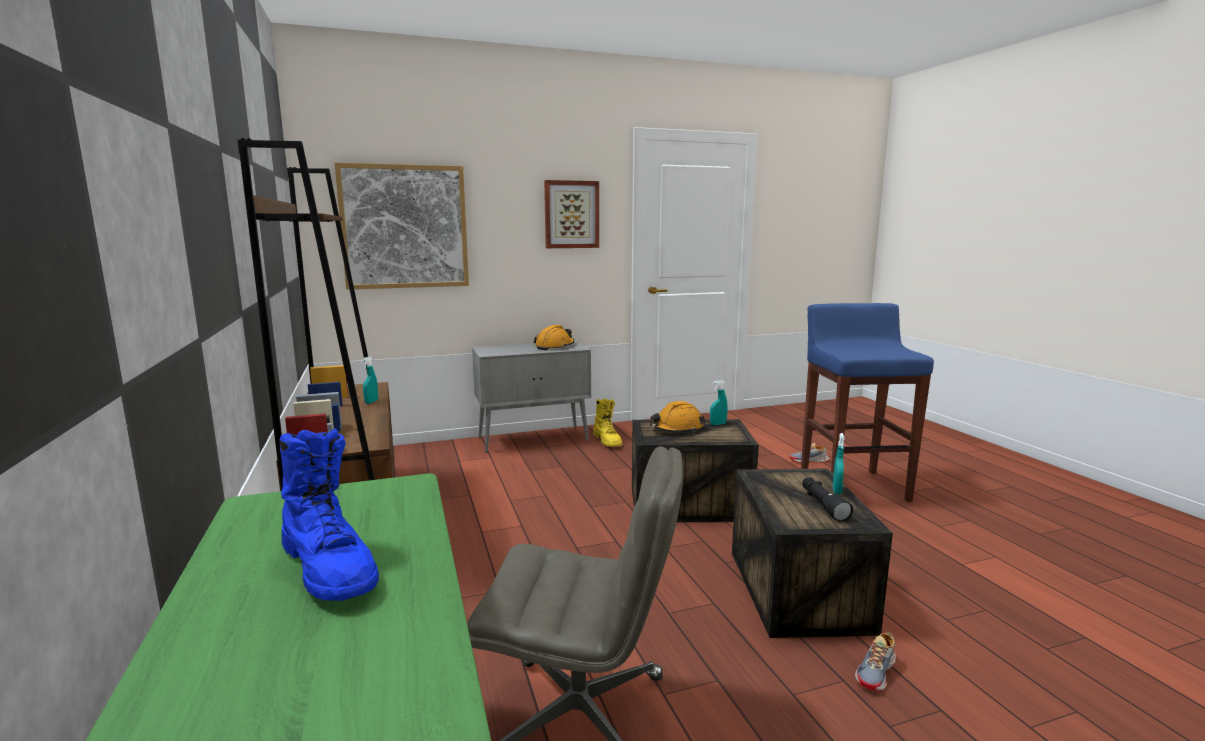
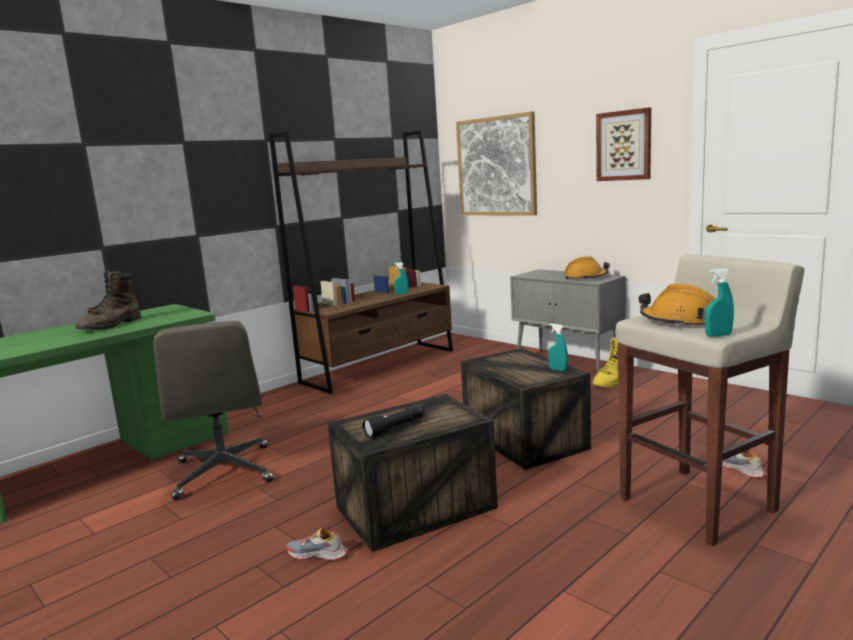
camera: 65 degrees right, 0 degrees up
(330, 568) = (111, 325): blue boot -> brown boot
(676, 429) = (519, 362): orange hard hat -> orange hard hat (680, 321)
(837, 491) = (436, 429): turquoise spray bottle -> turquoise spray bottle (718, 335)
(852, 487) = (699, 504): blue stool -> beige stool

